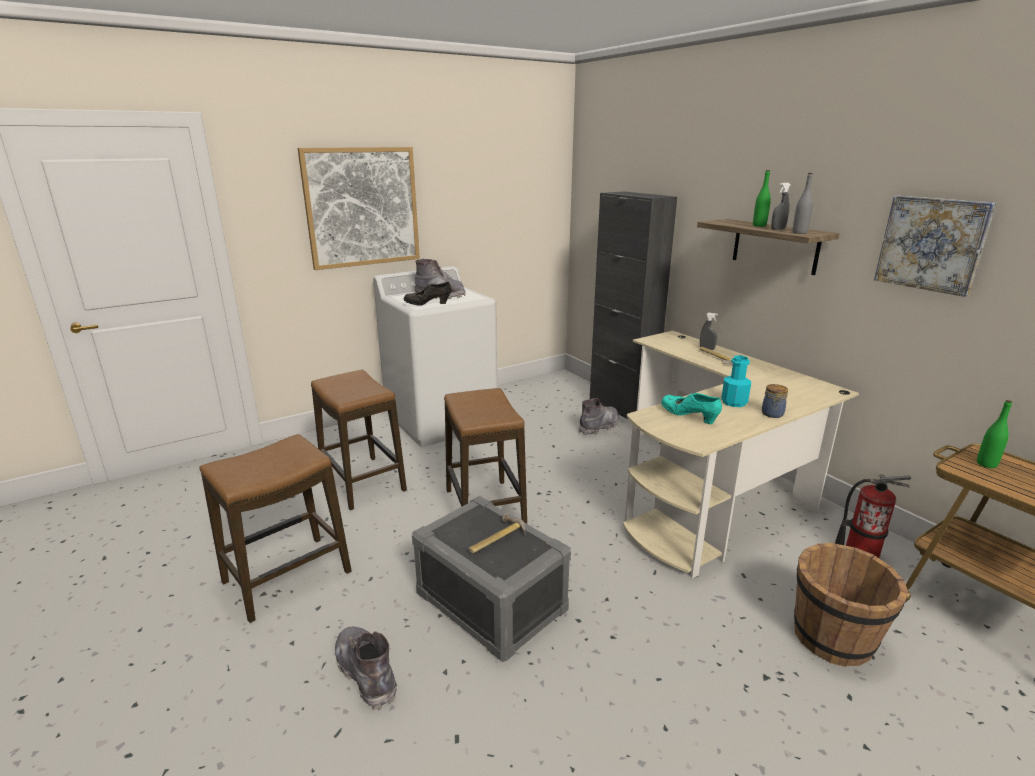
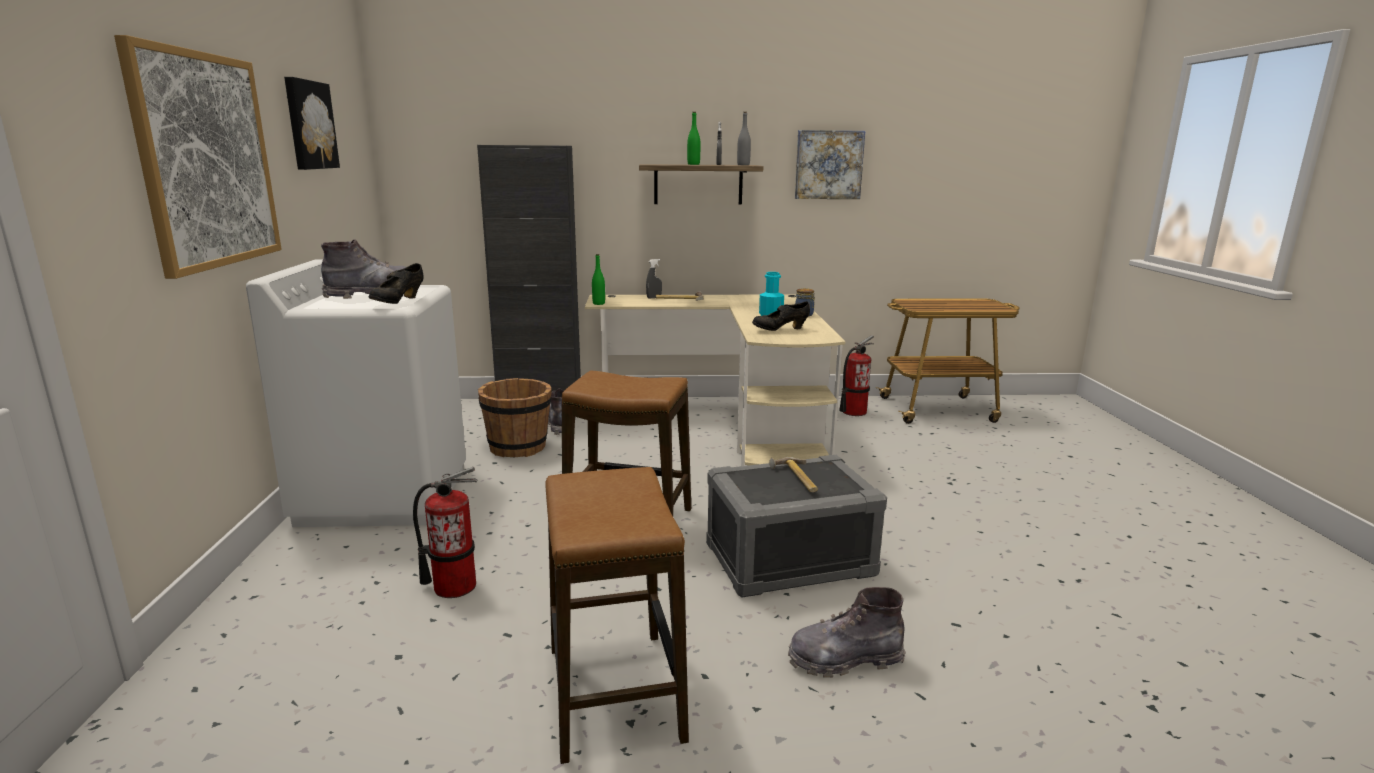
camera: 60 degrees left, 5 degrees down
(363, 482) = (454, 586): stool -> fire extinguisher
(479, 179) = (309, 125): none -> picture
(689, 417) = (780, 330): turquoise shoe -> black shoe
(833, 639) = (927, 451): brown bucket -> brown bucket (518, 447)
(986, 464) = (917, 305): green bottle -> green bottle (598, 303)

